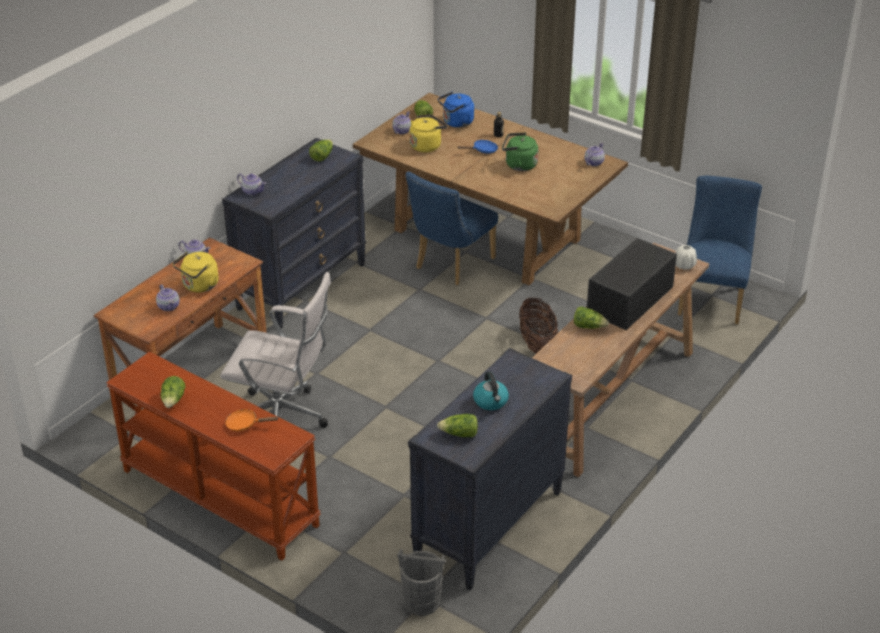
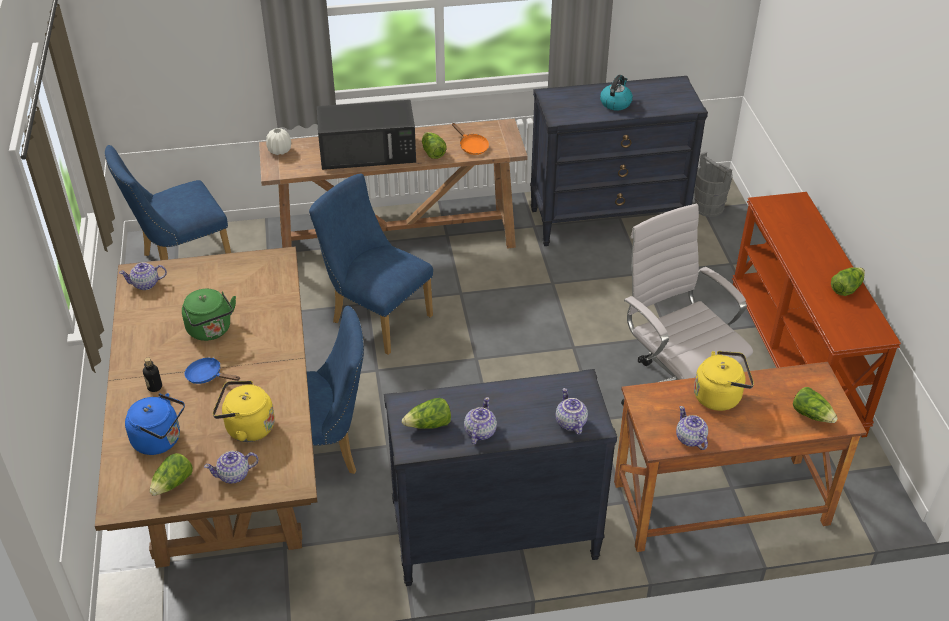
camera: 135 degrees left, 5 degrees up
(168, 306) = (774, 391): teapot -> teapot (479, 432)
(245, 424) = (798, 234): orange frying pan -> orange frying pan (471, 146)
(459, 434) = (666, 97): lettuce -> lettuce (812, 415)
(537, 344) = (376, 317): basket -> blue chair

